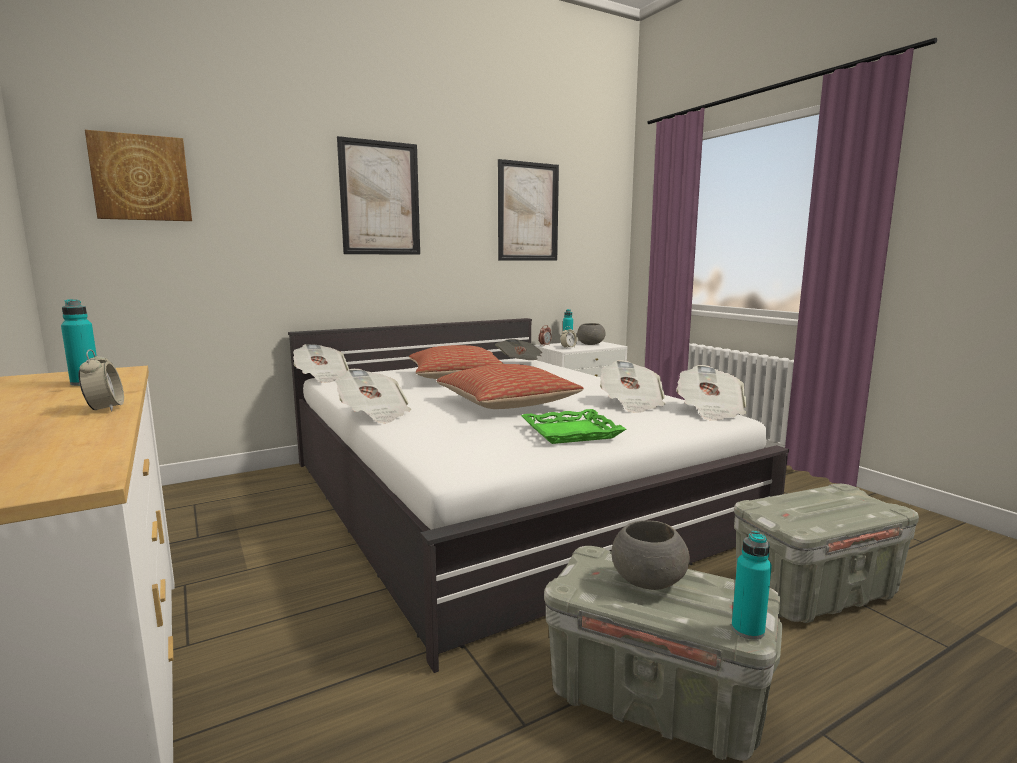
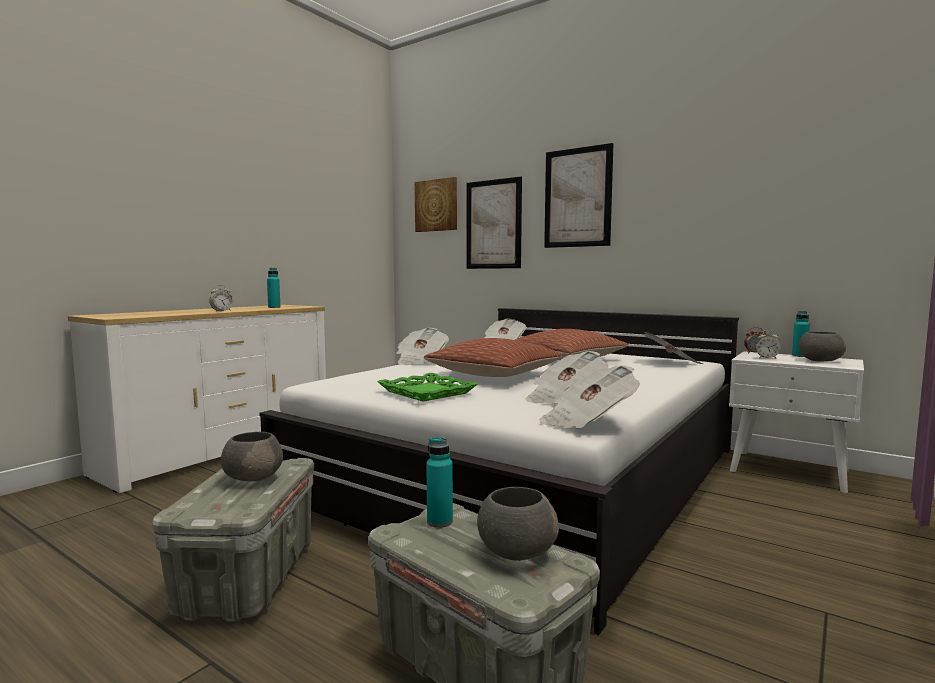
camera: 65 degrees right, 5 degrees down
(528, 212) = (748, 189): picture -> picture (493, 224)
(747, 630) = (182, 510): turquoise bottle -> turquoise bottle (439, 522)
(836, 497) = (515, 551): none -> grey bowl

